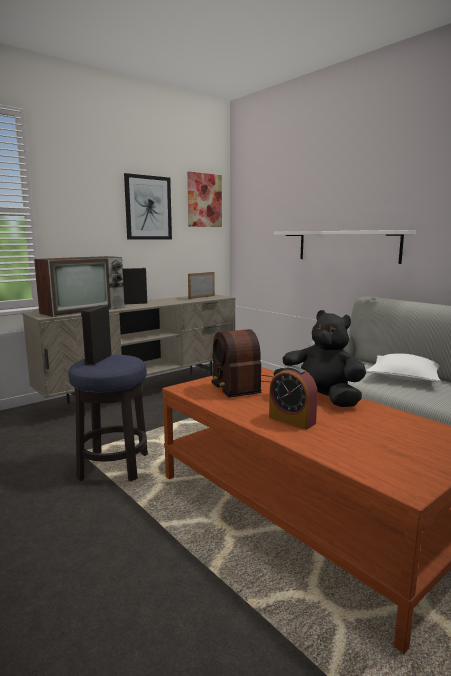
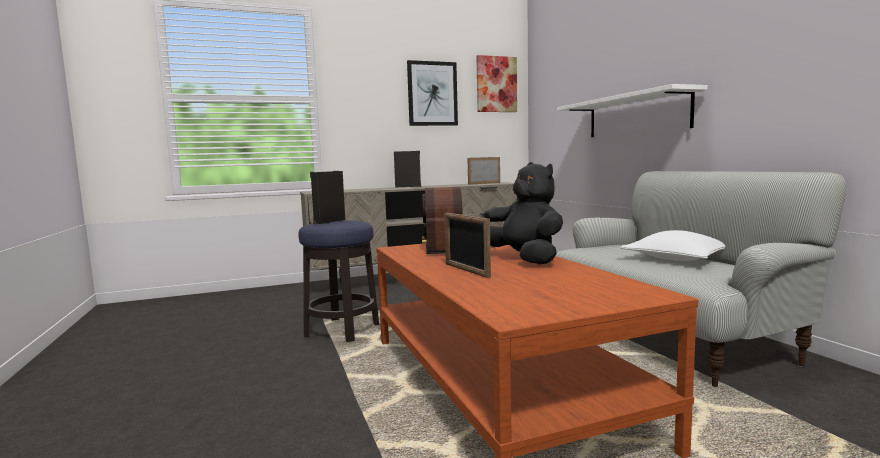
camera: 20 degrees right, 5 degrees down
(84, 310) = (354, 190): television -> none
(292, 420) = (466, 270): alarm clock -> picture frame

